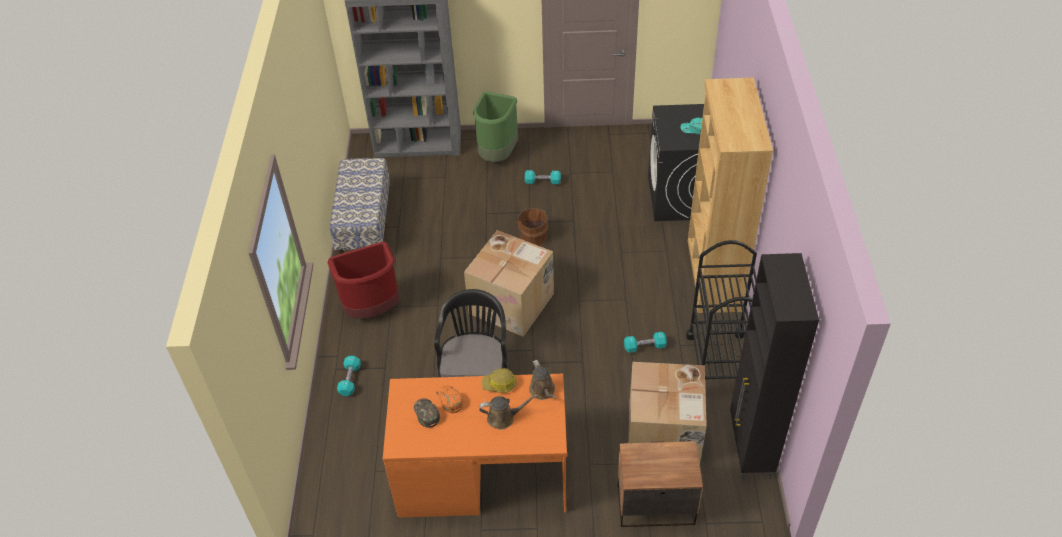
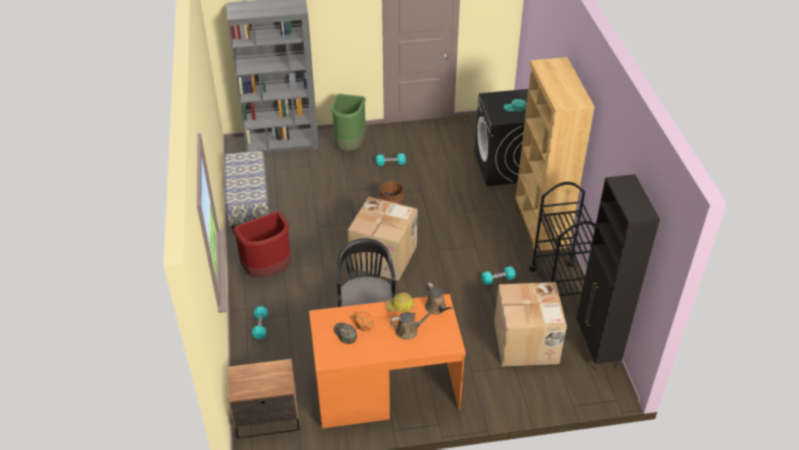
camera: 10 degrees left, 5 degrees down
(654, 504) = (529, 396): nightstand -> nightstand (266, 417)

